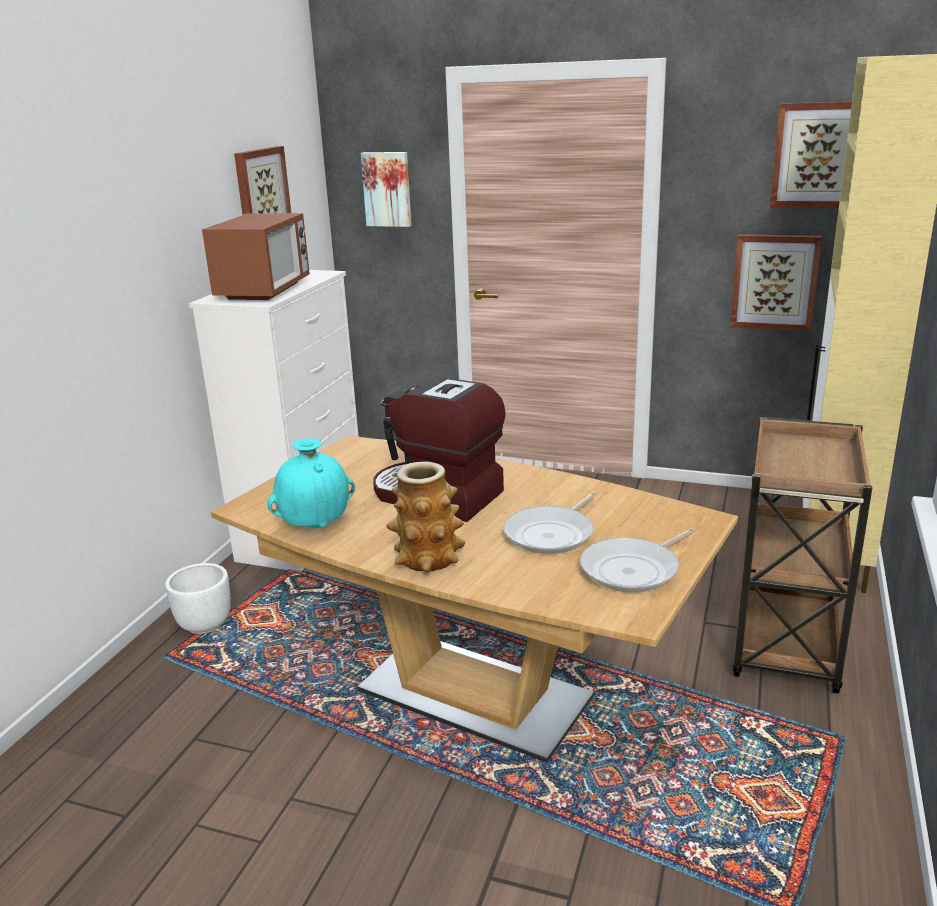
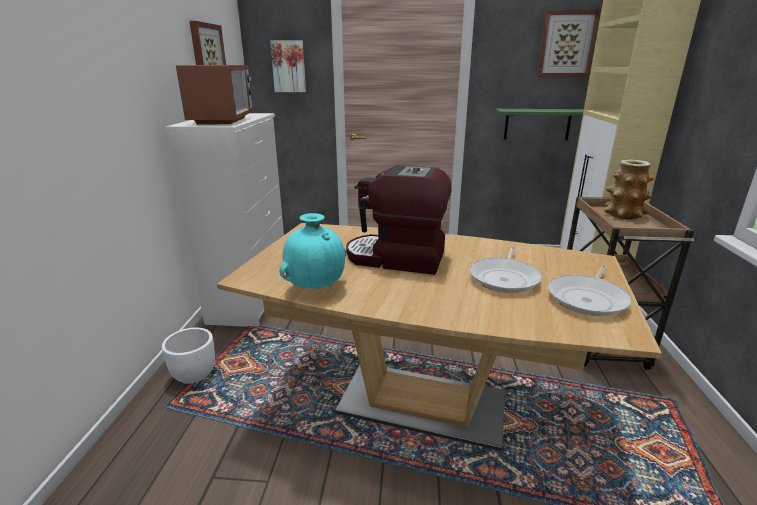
camera: 15 degrees left, 0 degrees up
(428, 558) = (426, 305): vase -> vase (623, 215)
(774, 282) = (537, 124): picture -> green shelf

